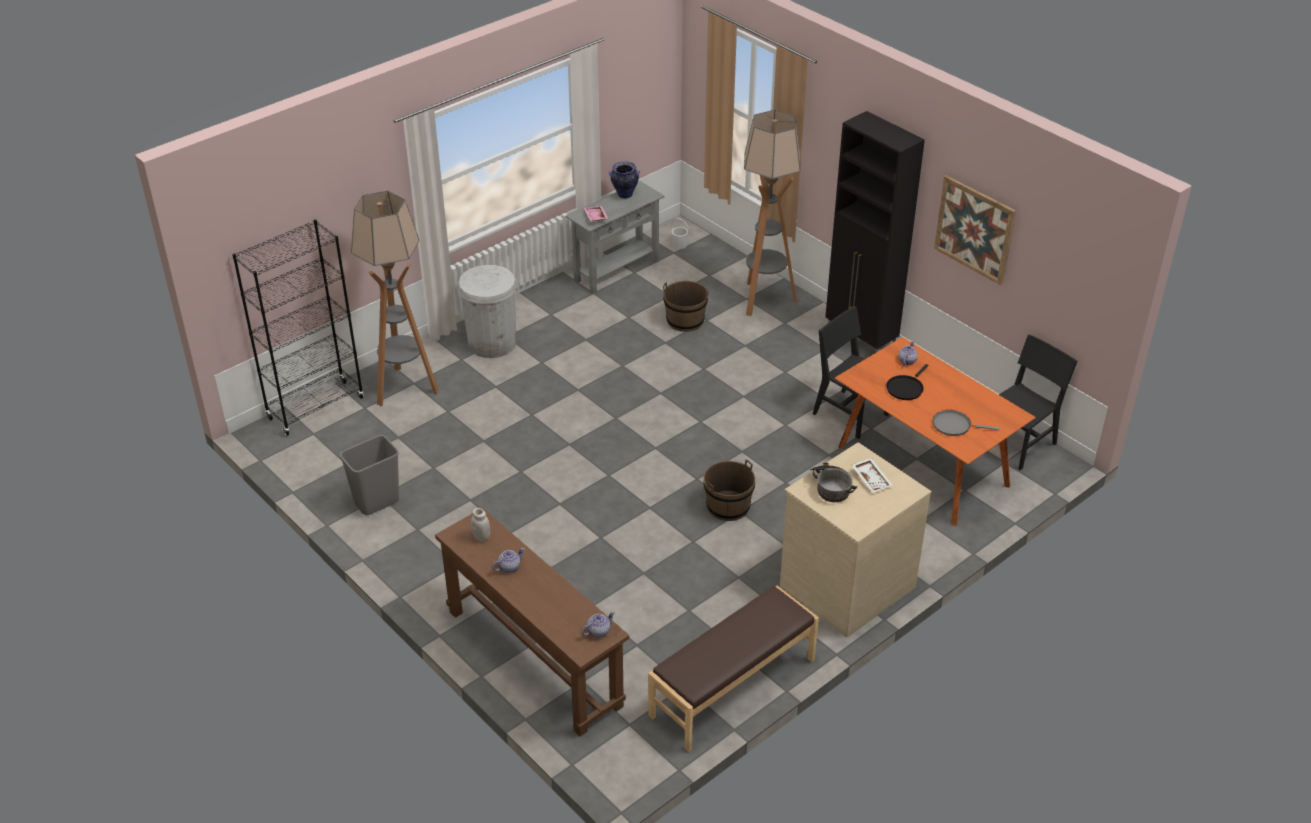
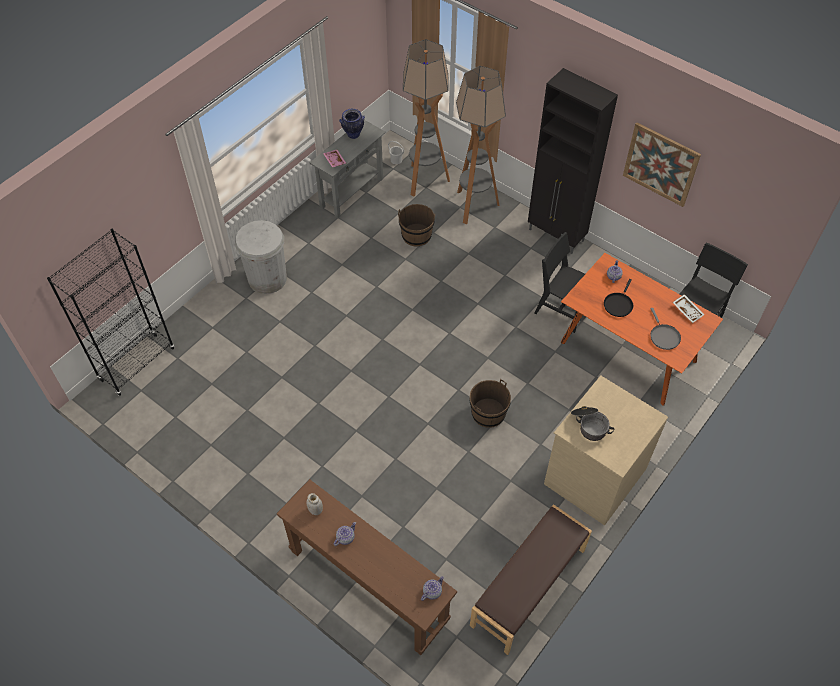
camera: 10 degrees left, 15 degrees up
(377, 503) = (209, 452): grey trash can -> none
(405, 388) = (206, 334): floor lamp -> floor lamp (425, 180)
(872, 479) = (620, 412): white tray -> white tray (687, 310)
(954, 425) = (663, 336): grey frying pan -> grey frying pan turned 105 degrees counterclockwise

